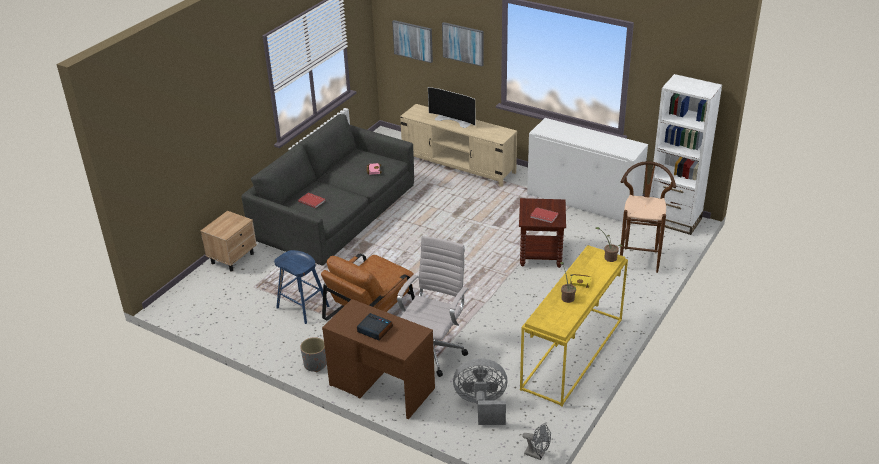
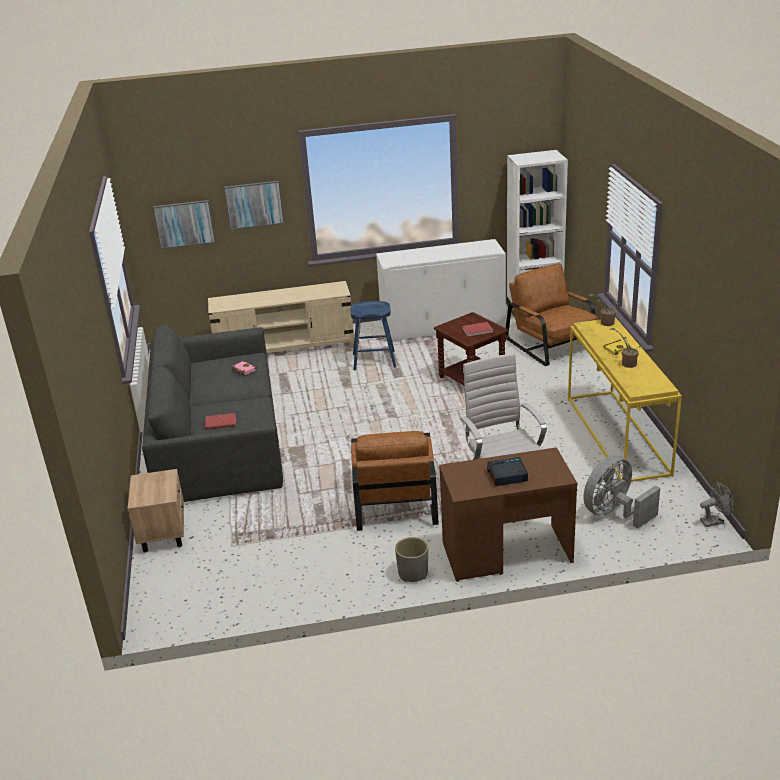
camera: 40 degrees left, 5 degrees down
(302, 307) = (317, 533): blue stool -> blue stool (374, 361)
(453, 120) = (271, 295): television -> none
(640, 257) = (552, 344): brown stool -> brown armchair

